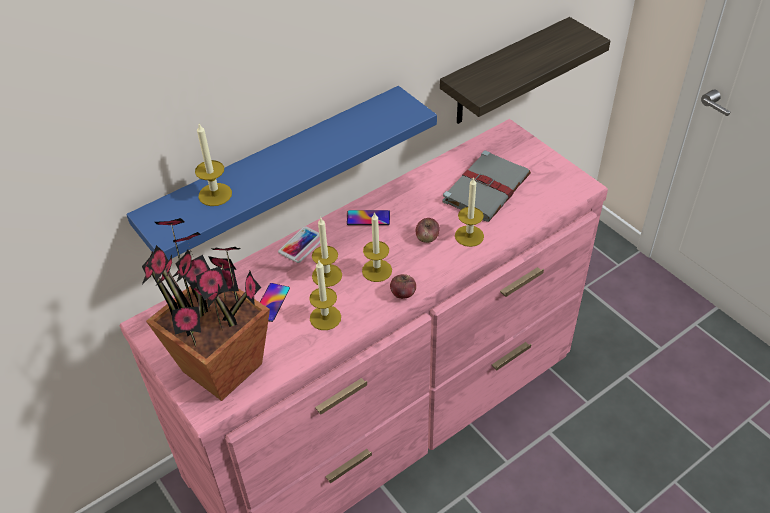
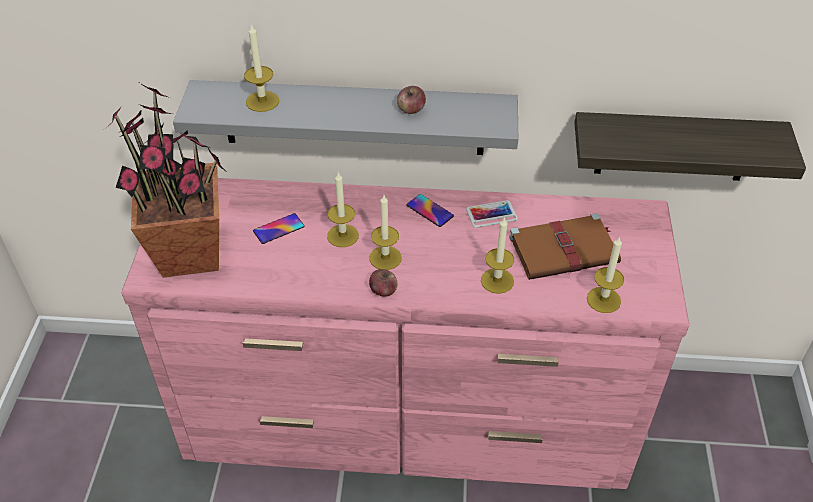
camera: 40 degrees right, 0 degrees up
(276, 173) = (353, 118): blue shelf -> grey shelf
(301, 245) = (352, 199): phone -> phone (491, 214)
(325, 317) = (302, 268): candle -> candle (603, 300)
(427, 238) = (458, 258): apple -> apple (411, 110)
(487, 188) = (565, 249): grey book -> brown book

